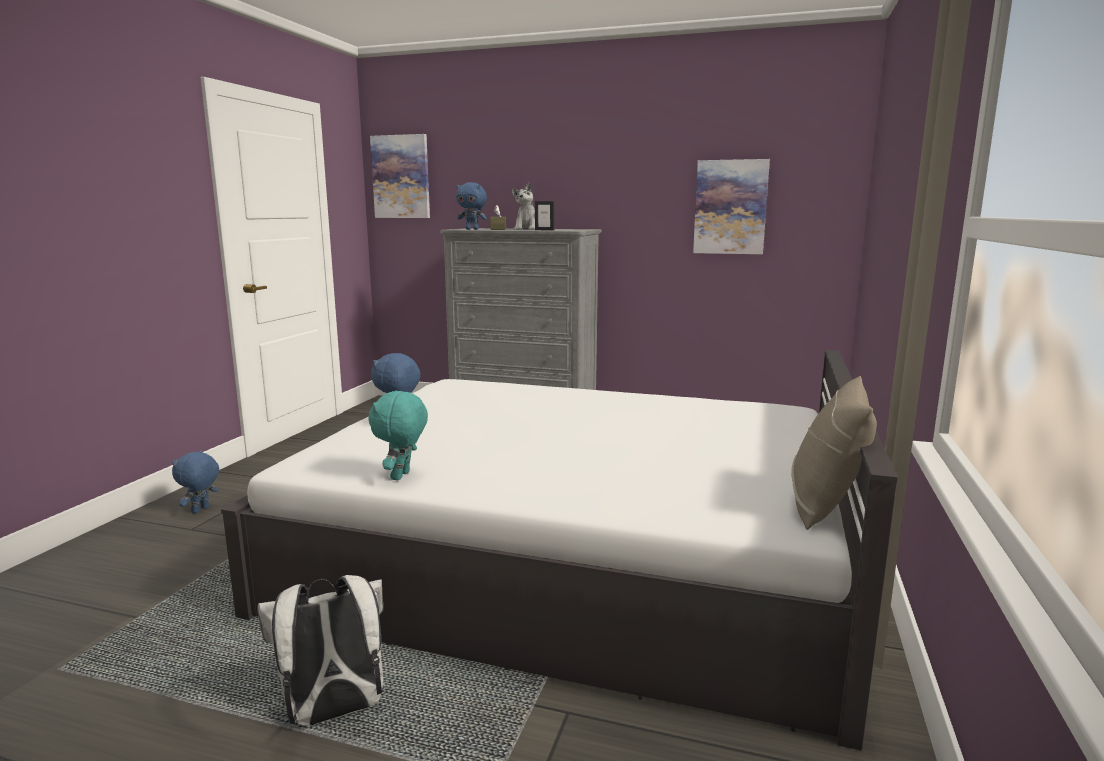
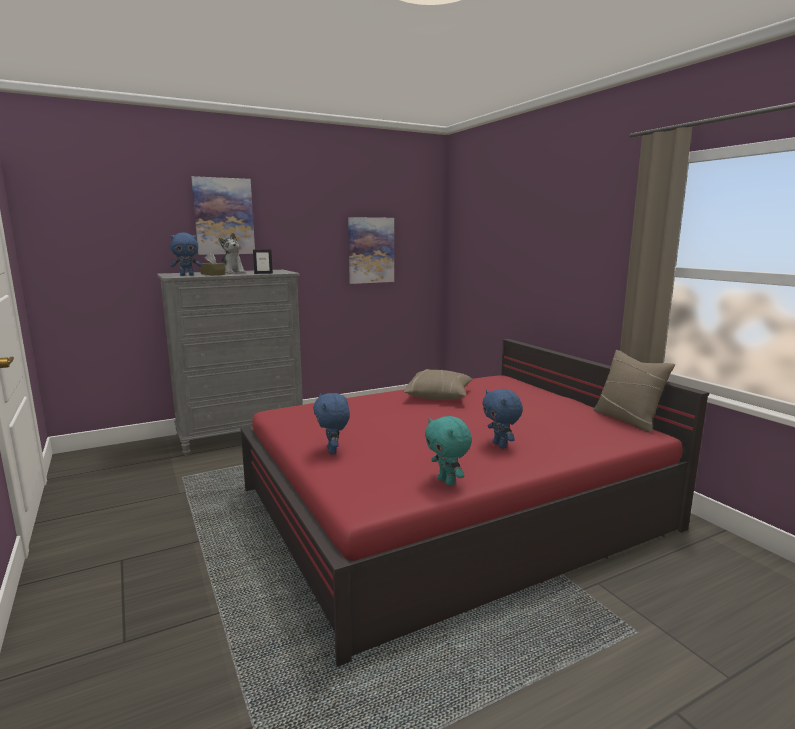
camera: 45 degrees left, 0 degrees up
(201, 510) = (92, 623): blue plush toy -> blue plush toy (500, 445)
(334, 712) = (518, 664): white backpack -> none
(401, 177) = (66, 224): picture -> picture (224, 216)
(575, 557) = (452, 509): white bed -> red bed
(641, 407) = (439, 396): none -> beige pillow

